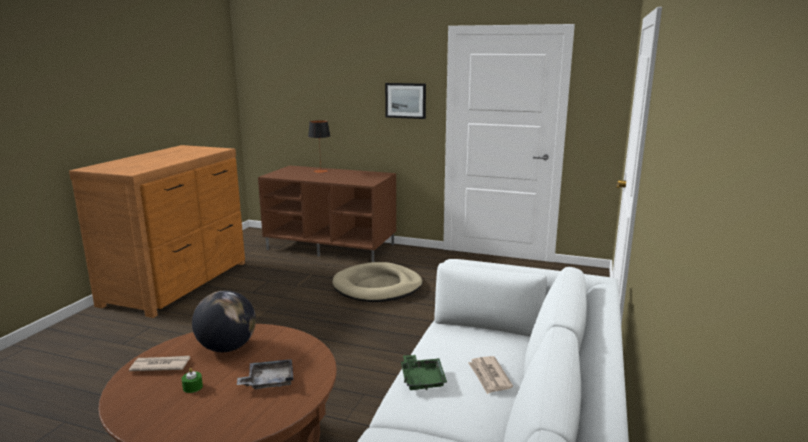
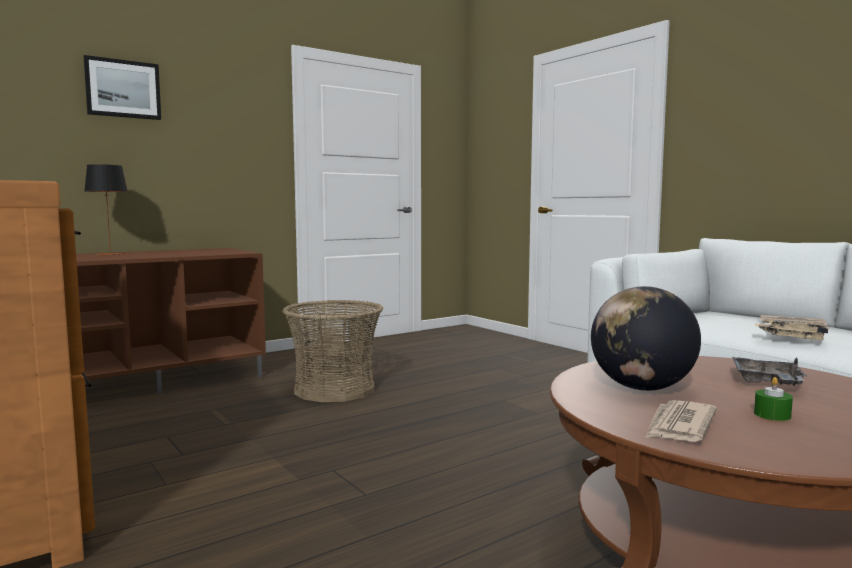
camera: 55 degrees left, 10 degrees down
(377, 287) = (334, 389): beige dog bed -> basket
(405, 100) = (238, 140): picture -> picture (123, 89)
(422, 379) = (792, 337): green tray -> beige tray

